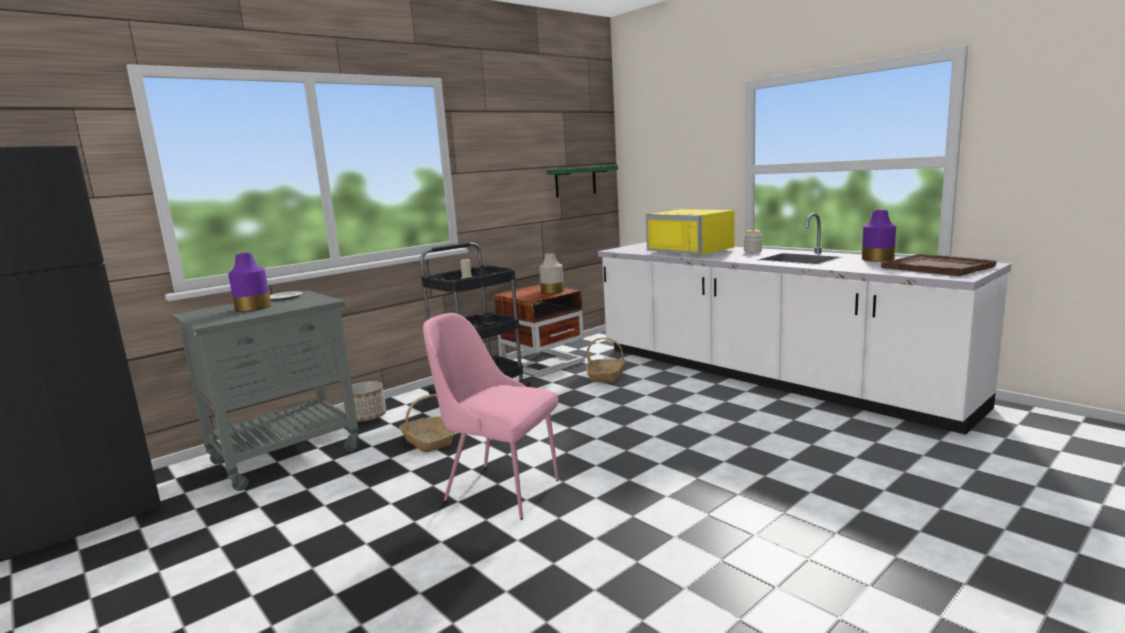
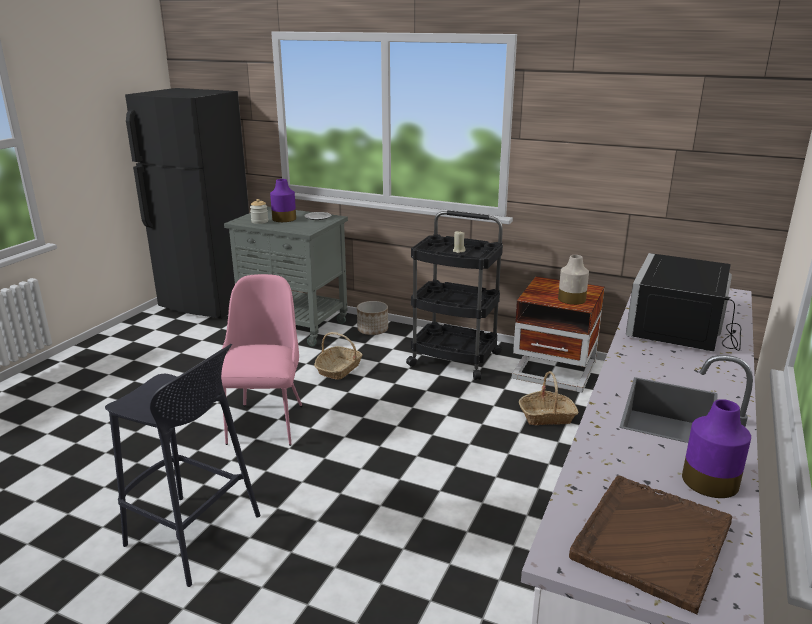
camera: 65 degrees right, 10 degrees up
(575, 181) = (702, 174): green shelf -> none
(690, 549) = (192, 536): none -> grey stool
(694, 251) = (683, 329): yellow microwave -> black microwave
(752, 251) = (713, 369): jar -> jar (259, 221)

